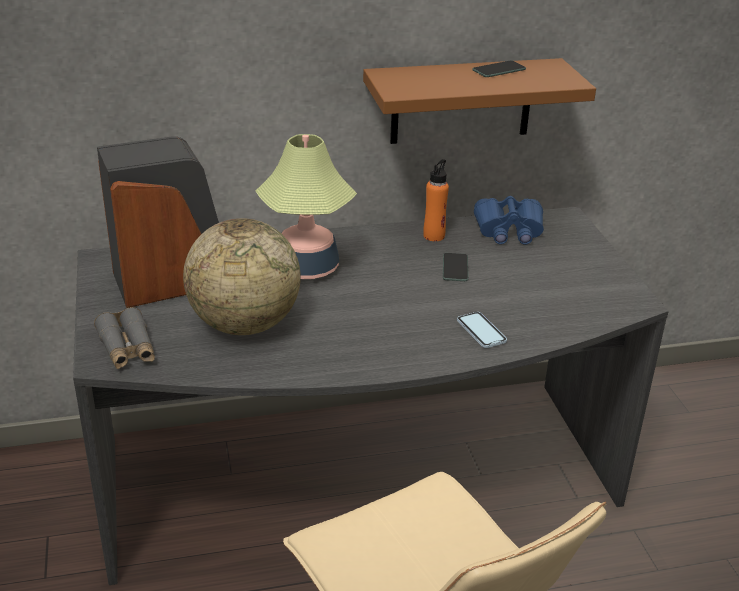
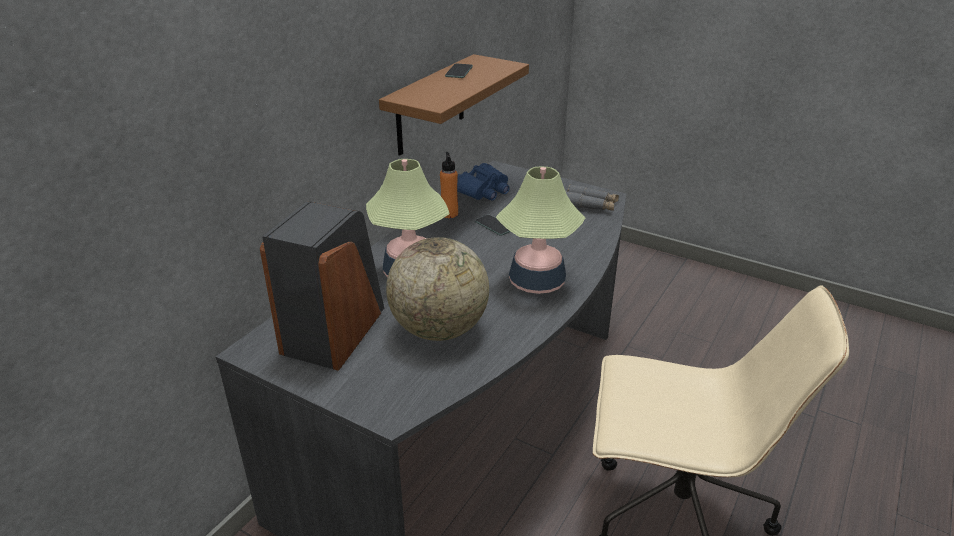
camera: 45 degrees left, 0 degrees up
(127, 348) = (393, 395): grey binoculars -> grey binoculars (590, 205)
(396, 338) = (536, 282): none -> table lamp
(481, 331) = (570, 252): phone -> none

